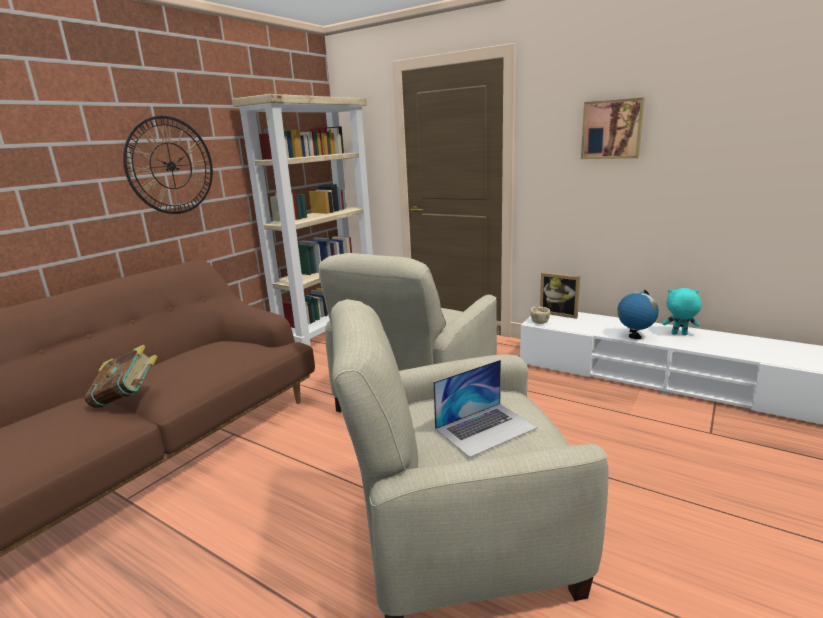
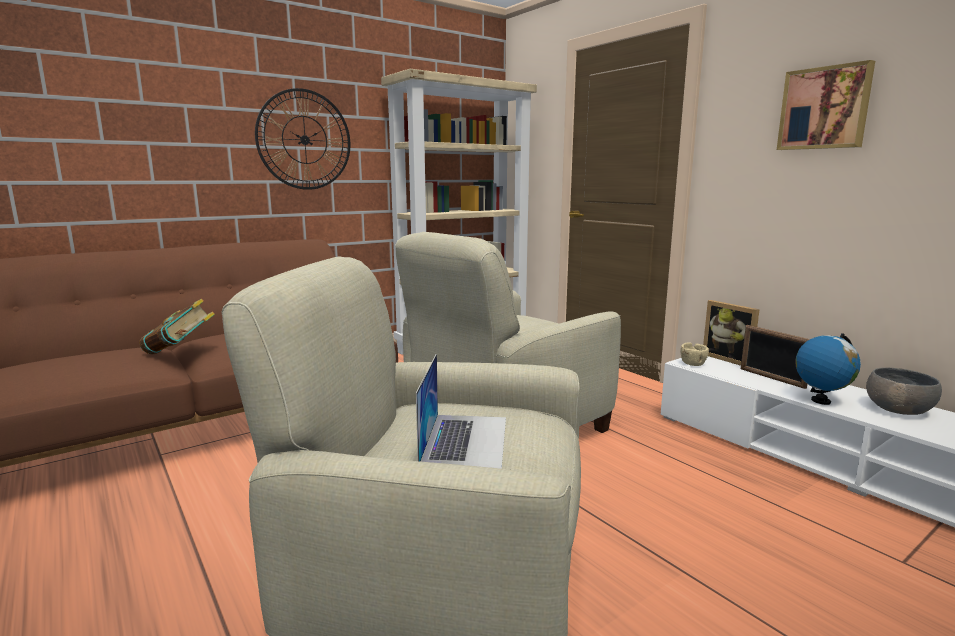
camera: 20 degrees right, 5 degrees down
(486, 428) = (465, 440): laptop -> laptop turned 75 degrees counterclockwise
(595, 324) = (771, 378): none -> picture frame
(679, 334) = (898, 410): turquoise plush toy -> grey bowl

